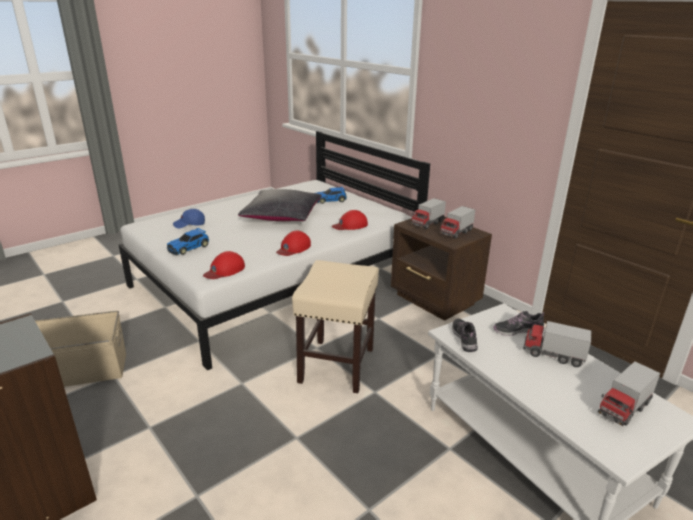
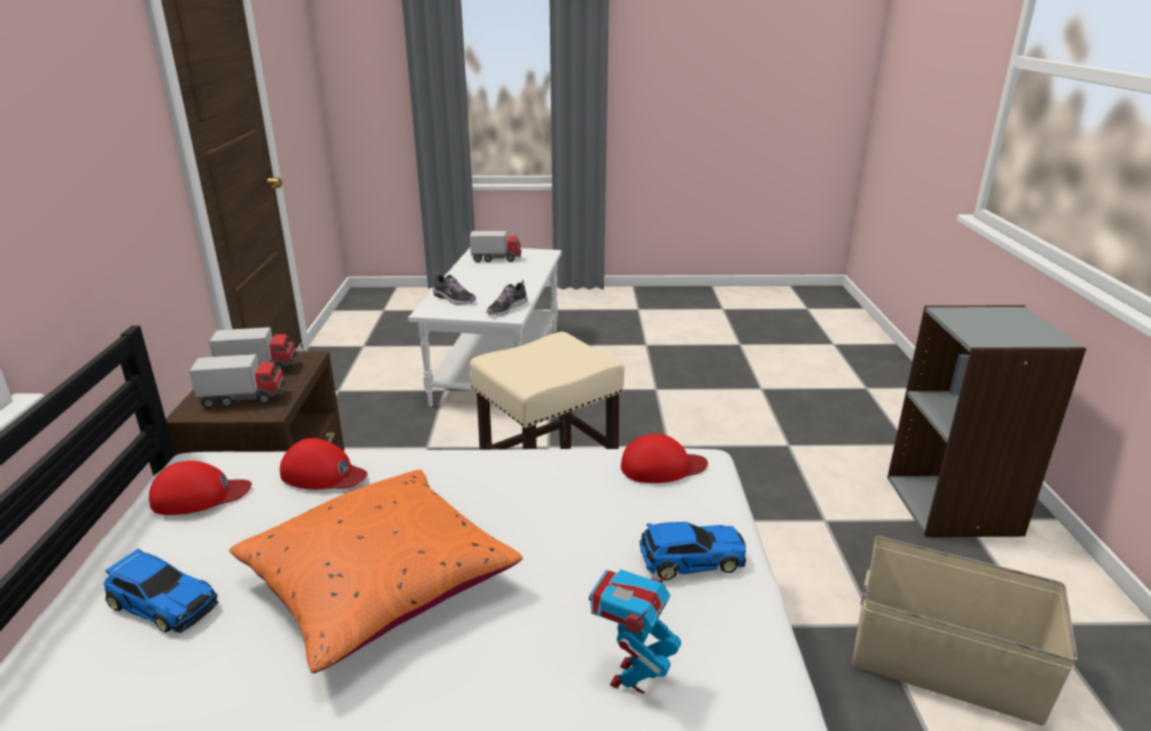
camera: 140 degrees left, 0 degrees up
(190, 224) = (632, 677): blue cap -> toy robot
(282, 216) = (380, 584): black pillow -> orange pillow
(293, 248) = (499, 468): red cap -> red cap (200, 495)
(553, 355) = (469, 283): toy truck -> none

